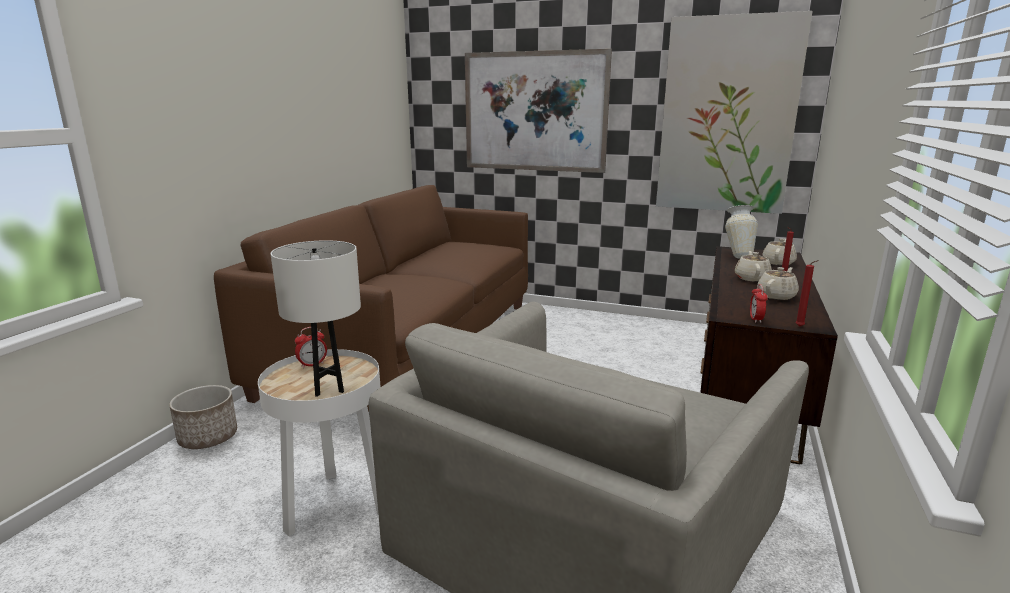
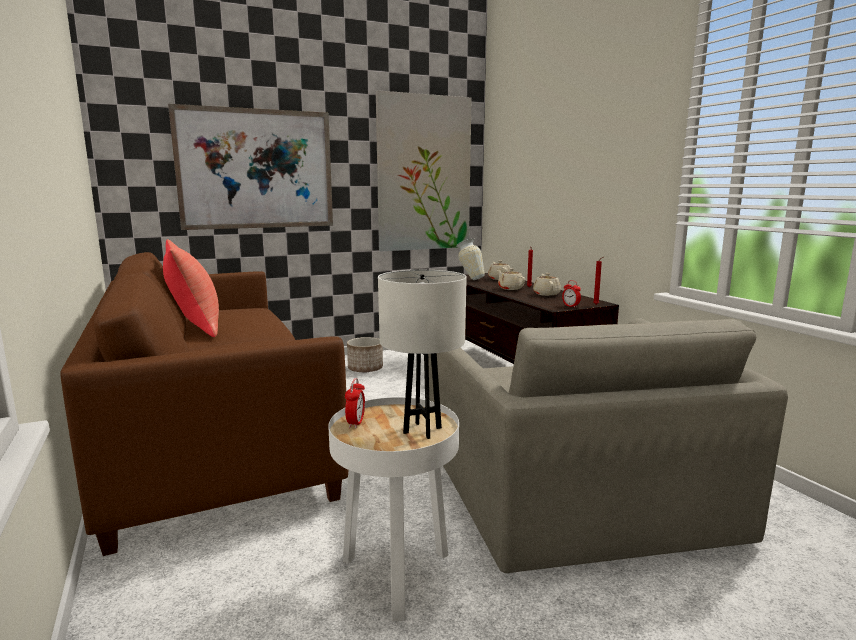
camera: 45 degrees left, 5 degrees down
(208, 437) = (122, 612): planter -> planter (365, 369)
(426, 255) = (195, 327): none -> red pillow

